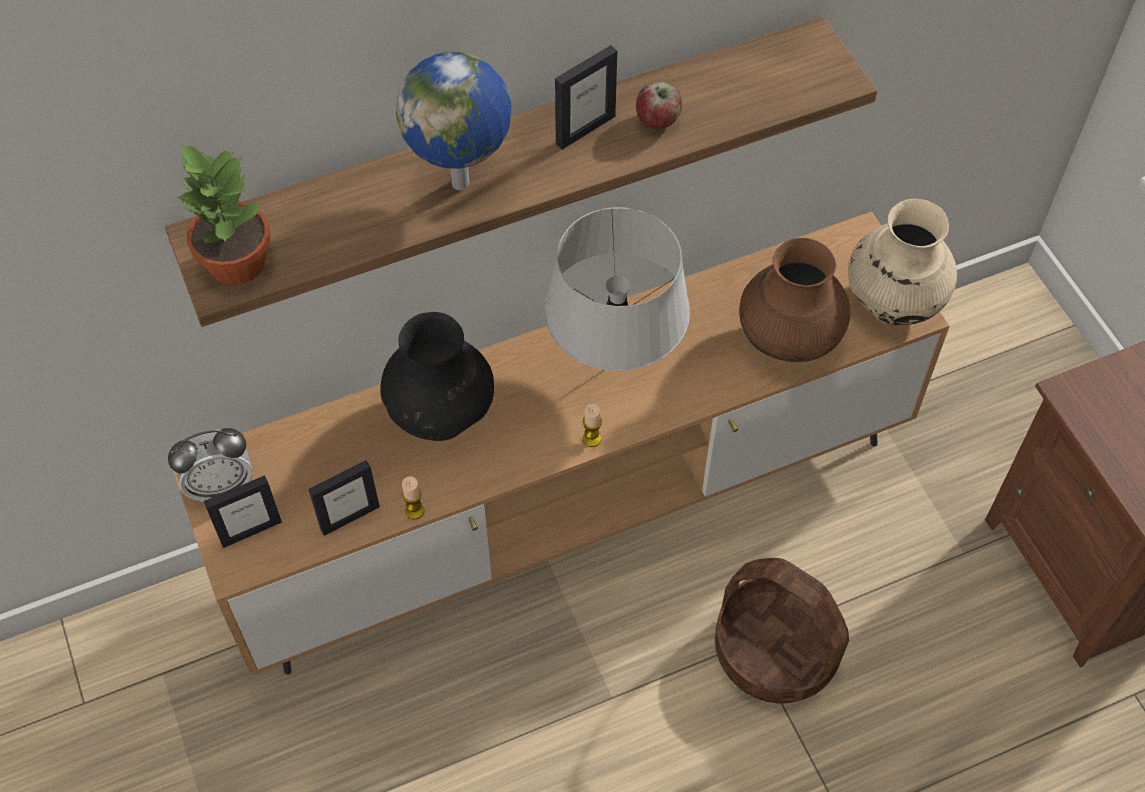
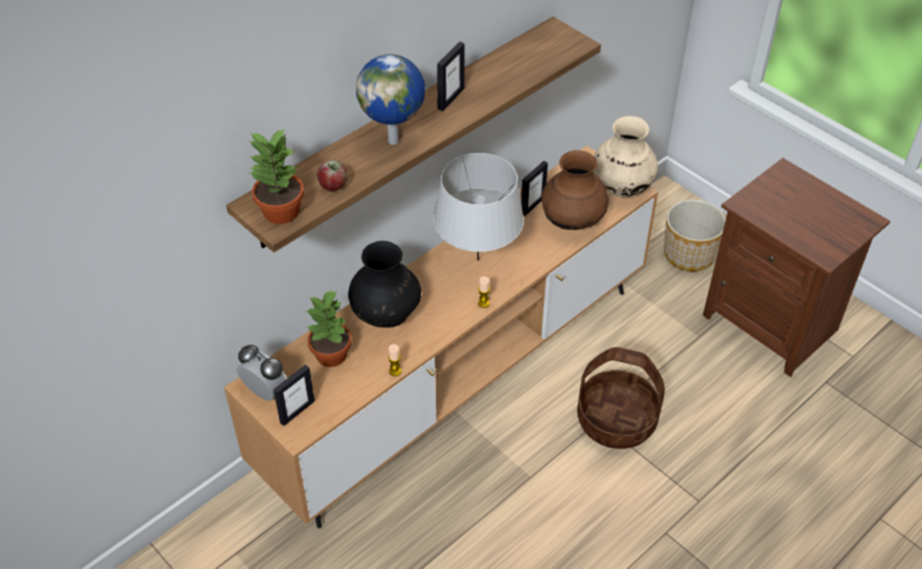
camera: 20 degrees left, 10 degrees down
(221, 485) = (265, 392): alarm clock -> alarm clock turned 105 degrees counterclockwise
(337, 456) = (332, 355): none -> potted plant
(349, 517) = (356, 386): picture frame -> picture frame (532, 205)
(658, 120) = (489, 85): apple -> apple (333, 186)
(1009, 409) = (689, 254): none -> planter

